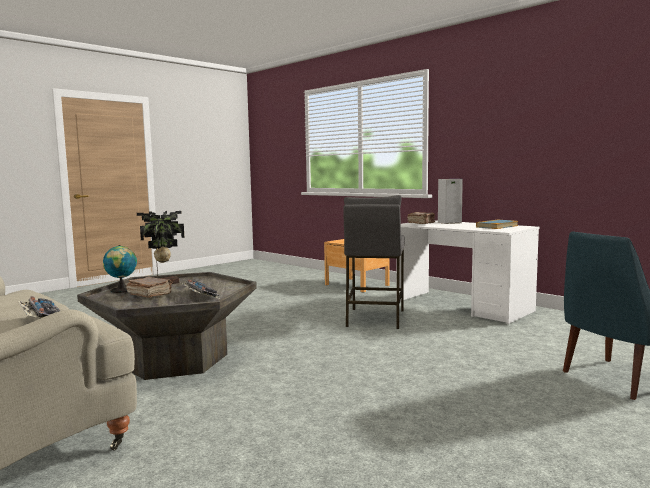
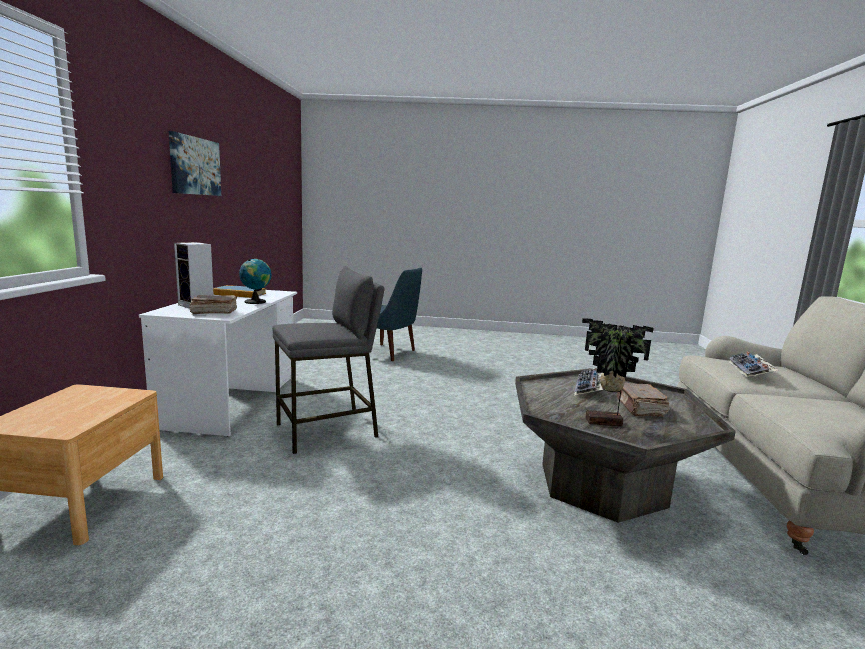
camera: 130 degrees left, 5 degrees up
(122, 290) = (670, 430): globe -> globe (256, 301)
(541, 117) = (195, 166): none -> picture

